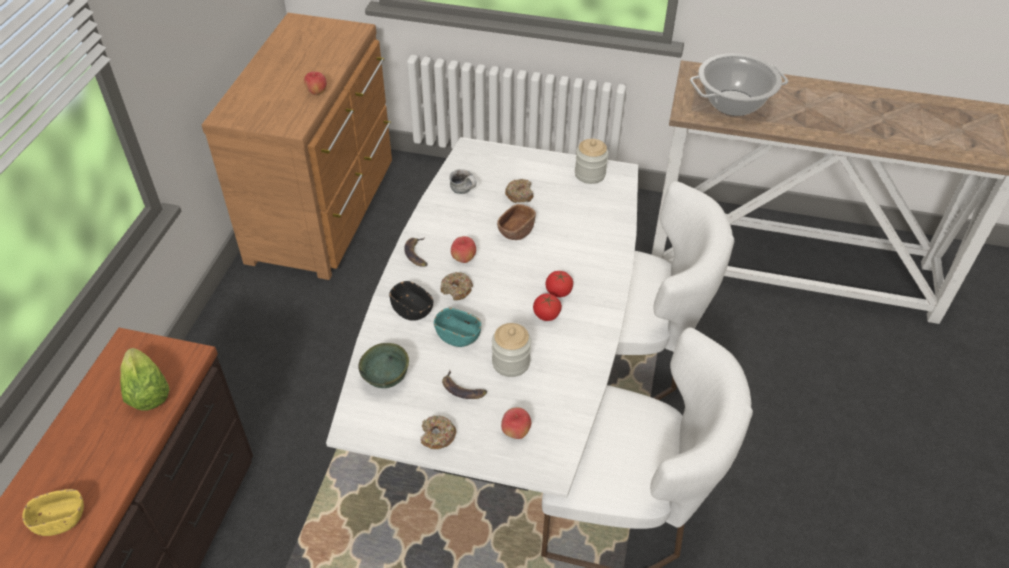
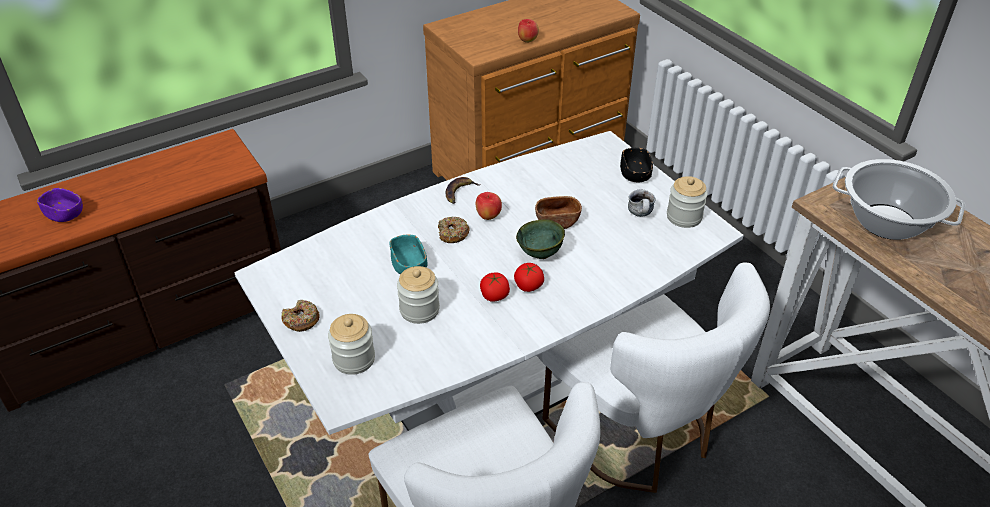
camera: 45 degrees right, 5 degrees down
(60, 520) = (65, 214): yellow bowl -> purple bowl
(147, 393) = (194, 175): lettuce -> none
(387, 380) = (323, 261): green bowl -> green bowl (540, 254)
(412, 310) = (403, 227): black bowl -> black bowl (635, 175)
(463, 389) = (361, 303): banana -> none
(464, 191) = (558, 170): mug -> mug (641, 215)
(515, 432) = (354, 359): apple -> jar
(519, 195) = (598, 198): donut -> none

